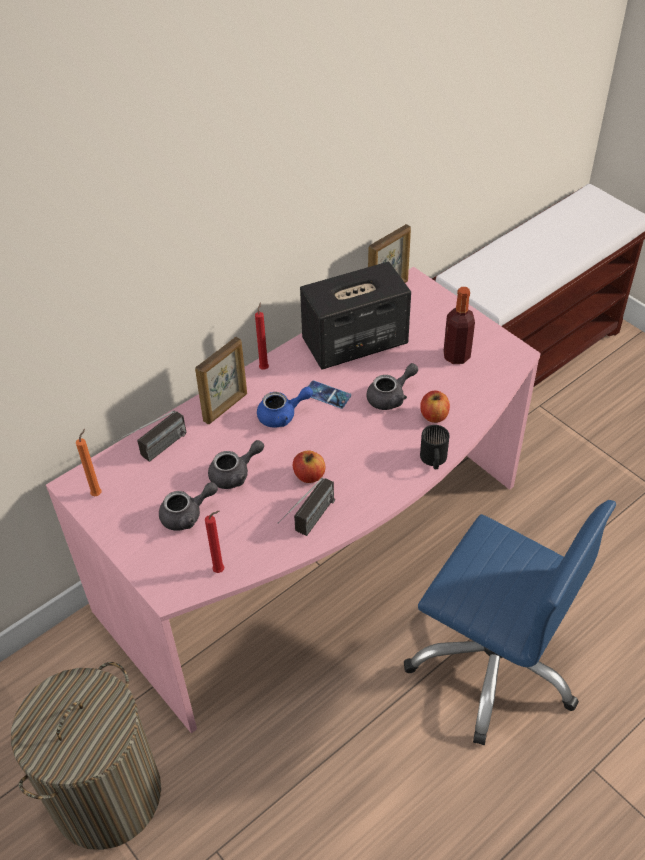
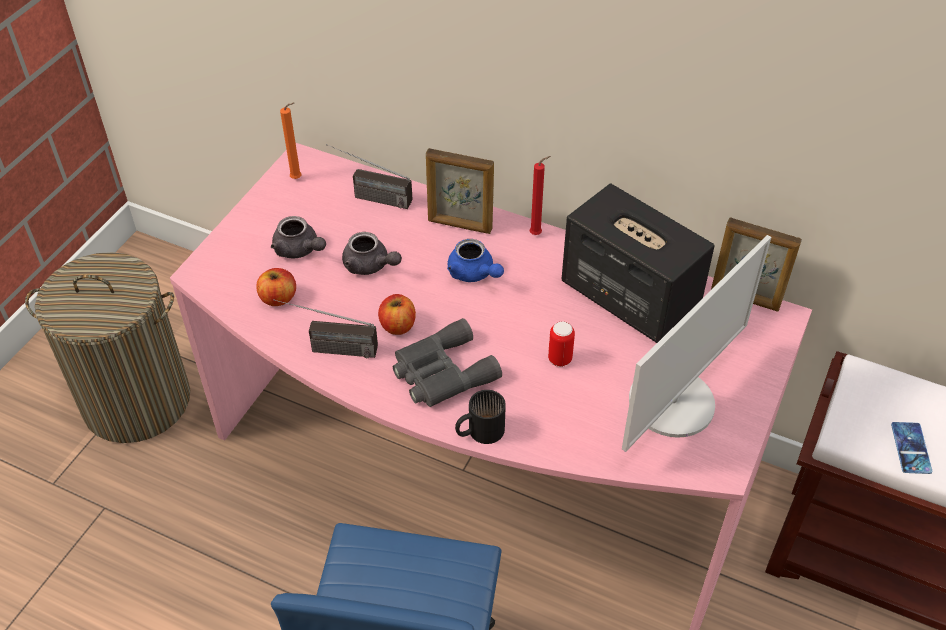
camera: 65 degrees right, 0 degrees up
(221, 570) = (240, 300): red candle -> none
(327, 395) = (528, 300): phone -> phone (911, 448)
(369, 464) = (441, 372): none -> grey binoculars
(391, 397) = (560, 359): grey teapot -> can
(434, 415) = (553, 410): apple -> apple (278, 298)
(456, 356) = (673, 403): bottle -> monitor

